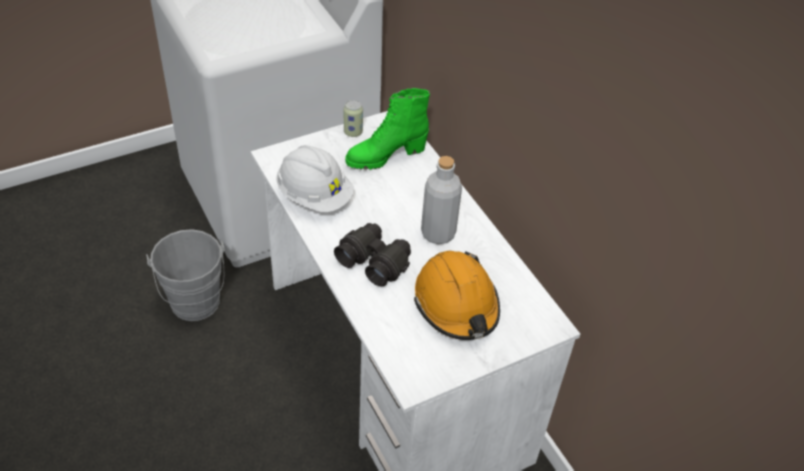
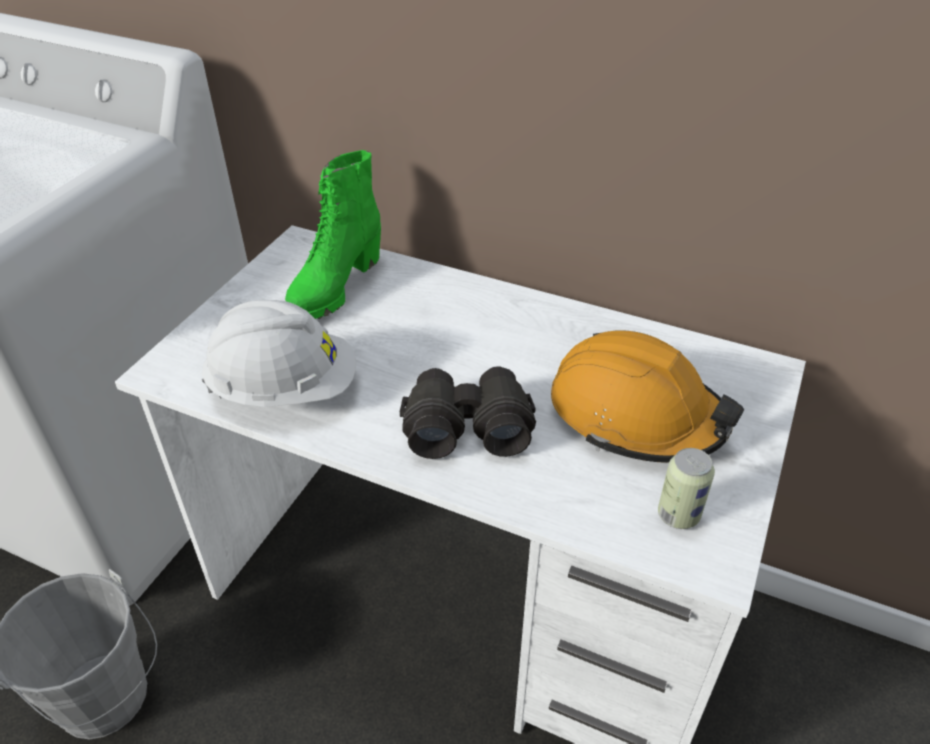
camera: 35 degrees left, 5 degrees down
(353, 132) = (257, 282): can -> can (678, 515)
(438, 233) = (509, 342): grey bottle -> none

